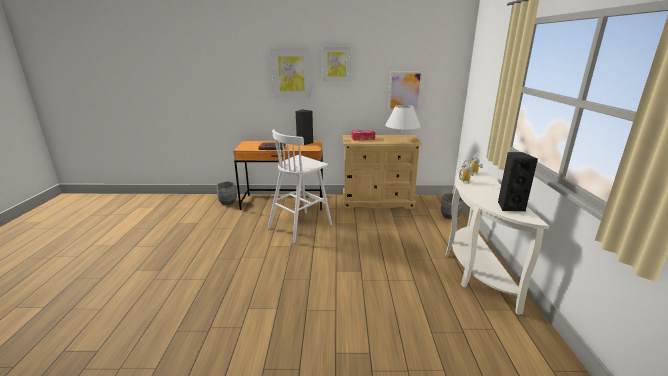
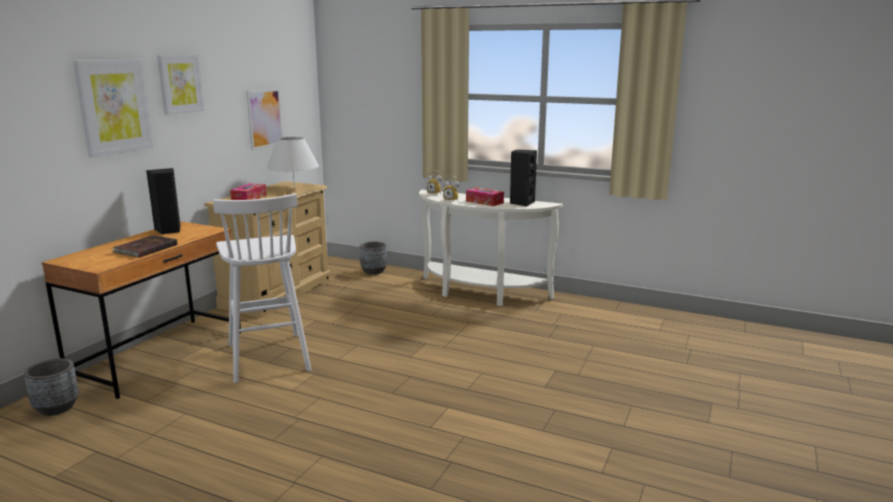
camera: 65 degrees left, 5 degrees down
(483, 192) = (484, 202): none -> tissue box

